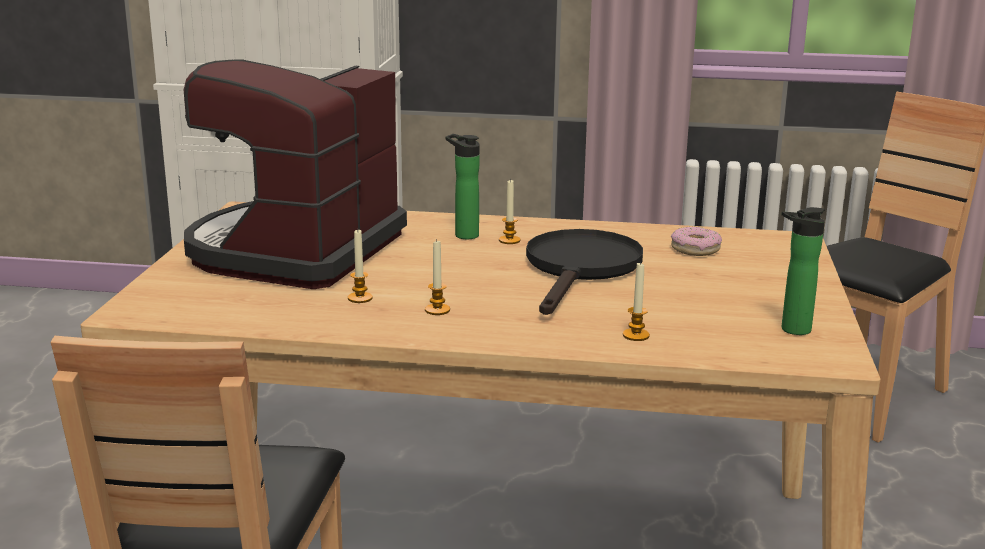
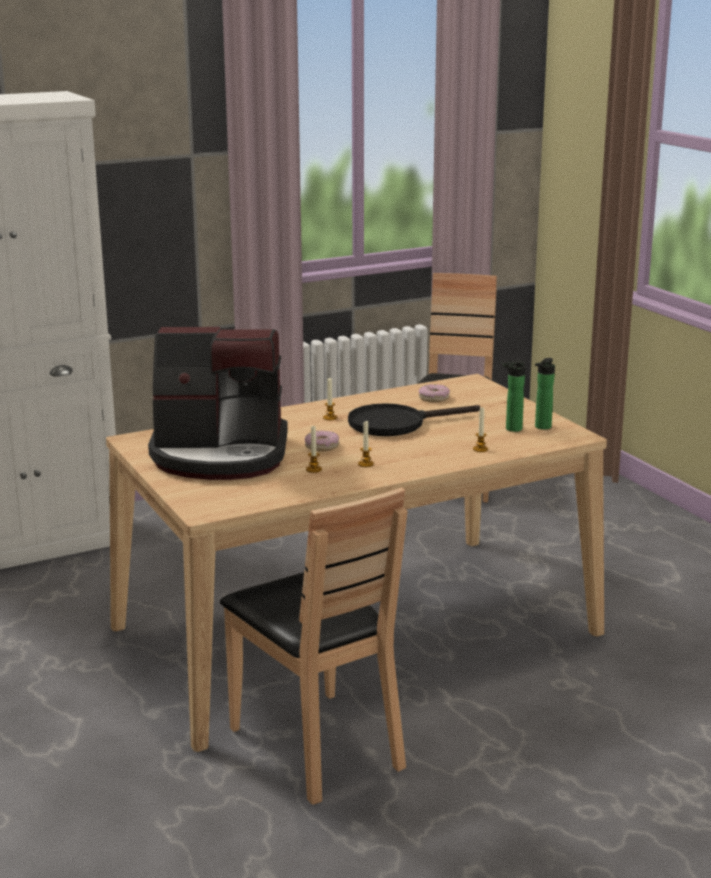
camera: 35 degrees left, 0 degrees up
(294, 251) = (220, 455): coffee machine -> coffee machine turned 75 degrees counterclockwise
(429, 272) = (322, 446): none -> donut
(463, 235) = (298, 421): bottle -> bottle (511, 429)
(580, 269) = (396, 424): black frying pan -> black frying pan turned 90 degrees counterclockwise

